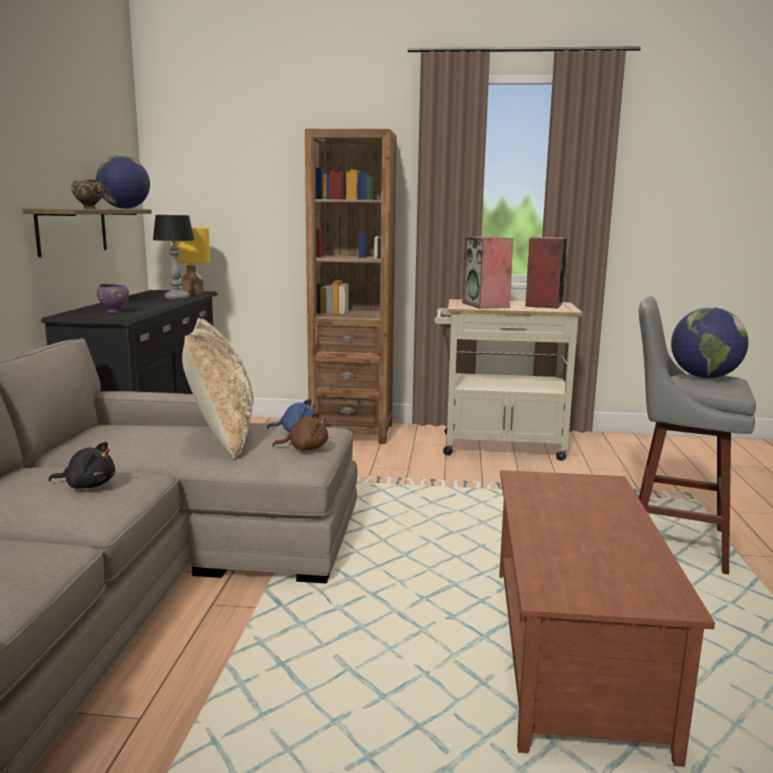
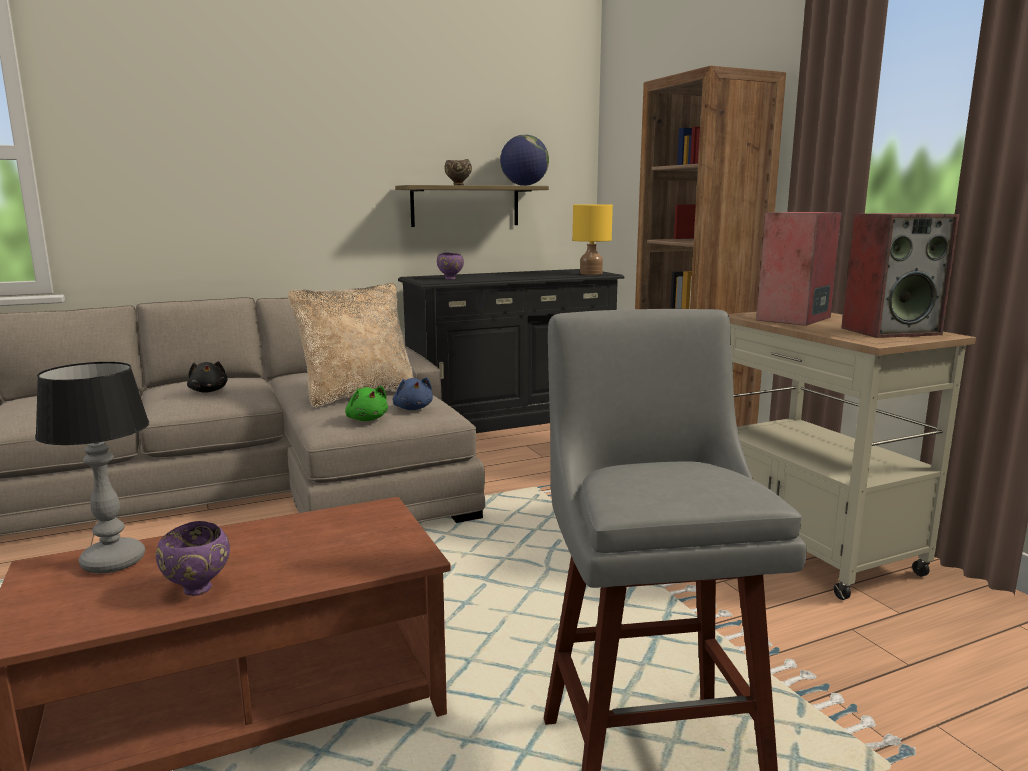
camera: 60 degrees right, 0 degrees up
(176, 298) = (552, 275): table lamp -> table lamp (114, 561)
(305, 448) = (366, 419): brown plush toy -> green plush toy
(628, 541) = (197, 590): none -> purple bowl
(704, 377) = (680, 472): globe -> none

